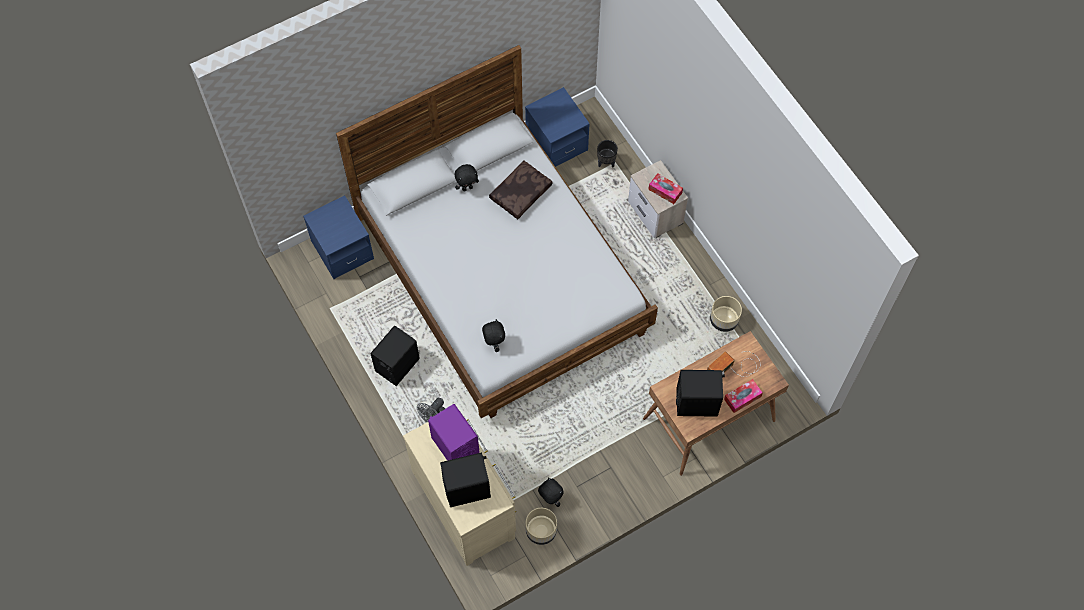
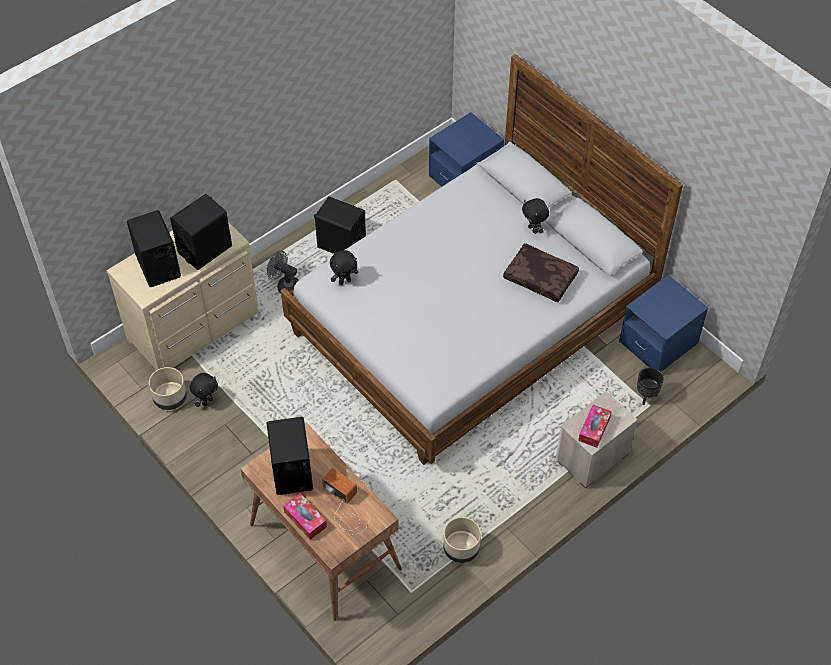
camera: 80 degrees right, 10 degrees down
(455, 445) = (205, 249): purple speaker -> black speaker

